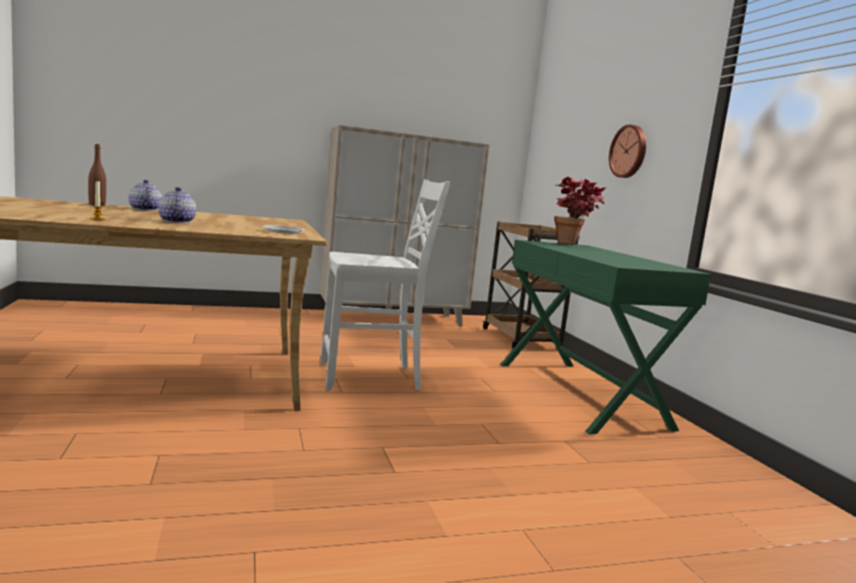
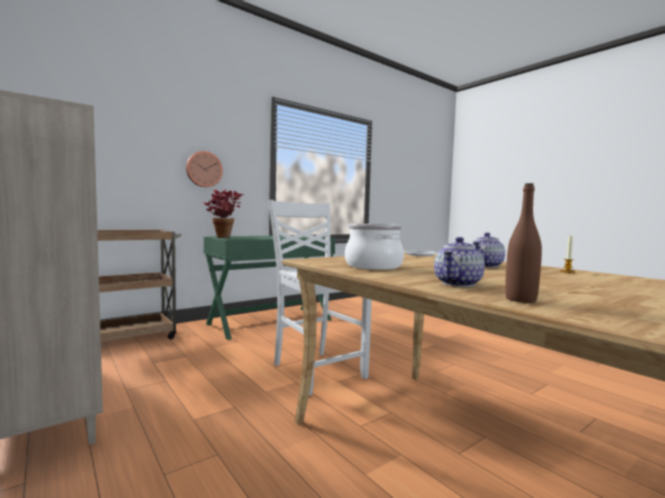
camera: 110 degrees left, 5 degrees down
(233, 217) = (373, 266): none -> cooking pot

